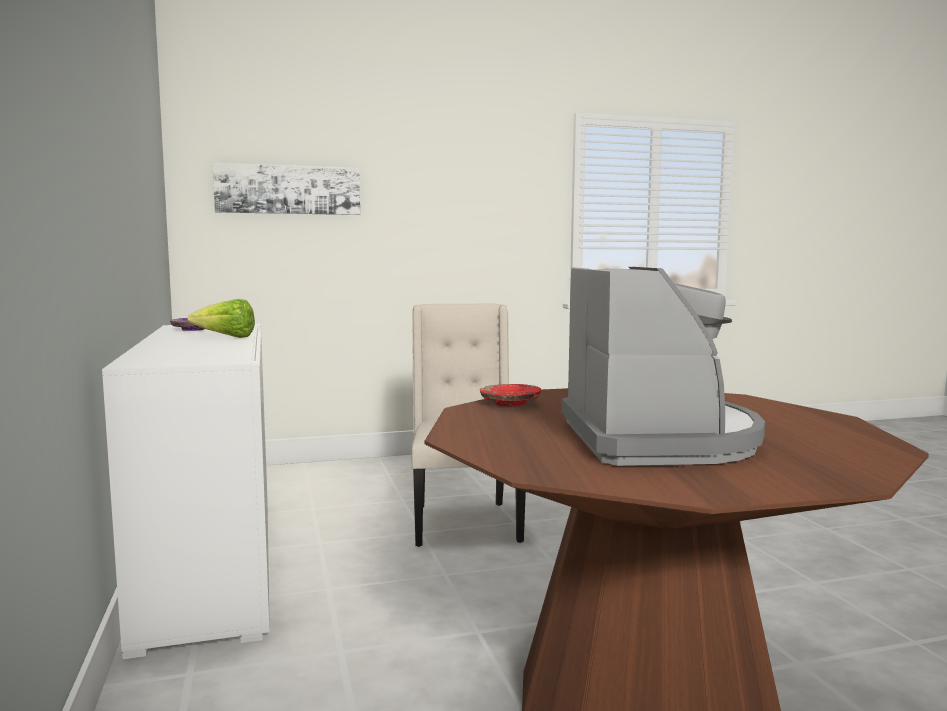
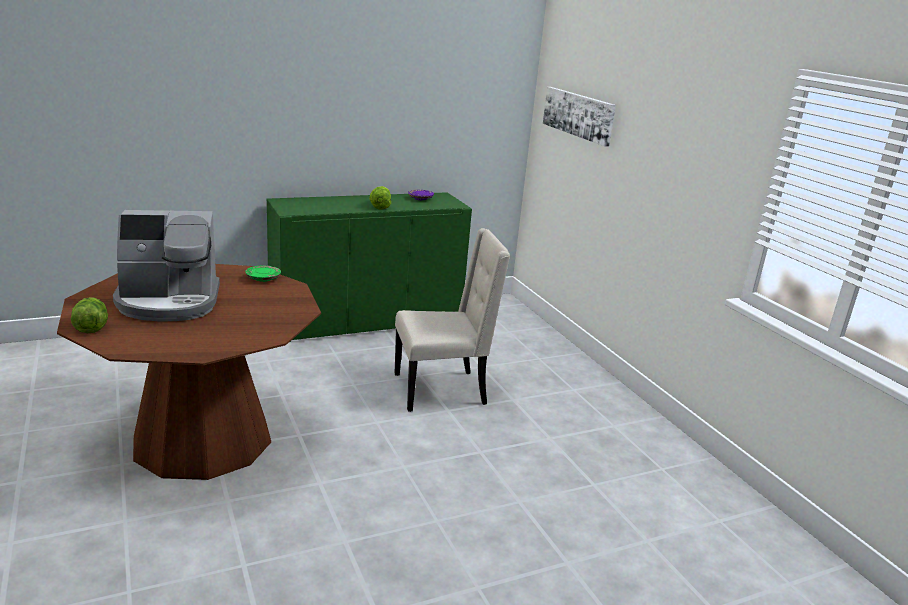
camera: 80 degrees right, 15 degrees up
(212, 562) = (366, 321): white cabinet -> green cabinet
(510, 403) = (263, 278): red plate -> green plate
(828, 473) = (90, 326): none -> lettuce

